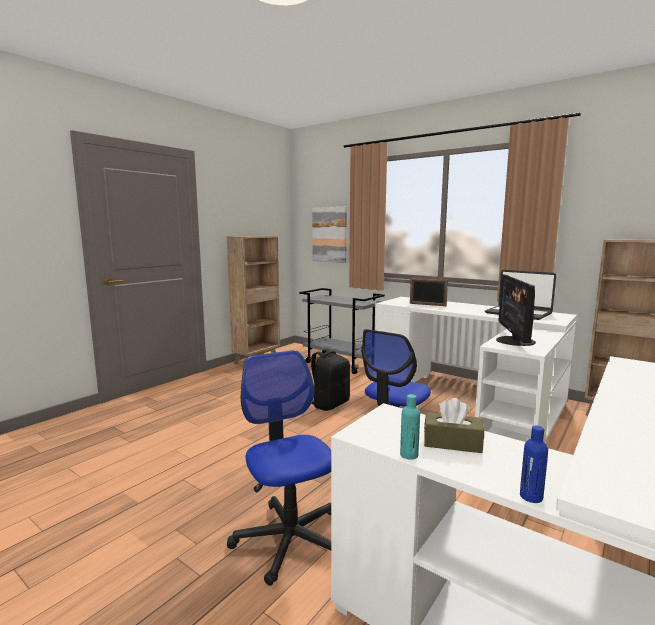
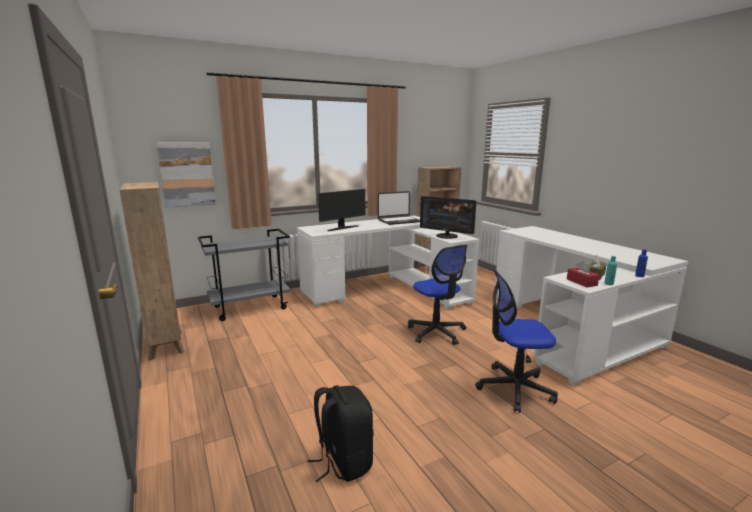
camera: 65 degrees left, 5 degrees up
(329, 404) = (335, 333): black backpack -> black backpack (343, 461)
(387, 430) = (581, 282): none -> red tissue box
(427, 304) = (342, 228): picture frame -> monitor

